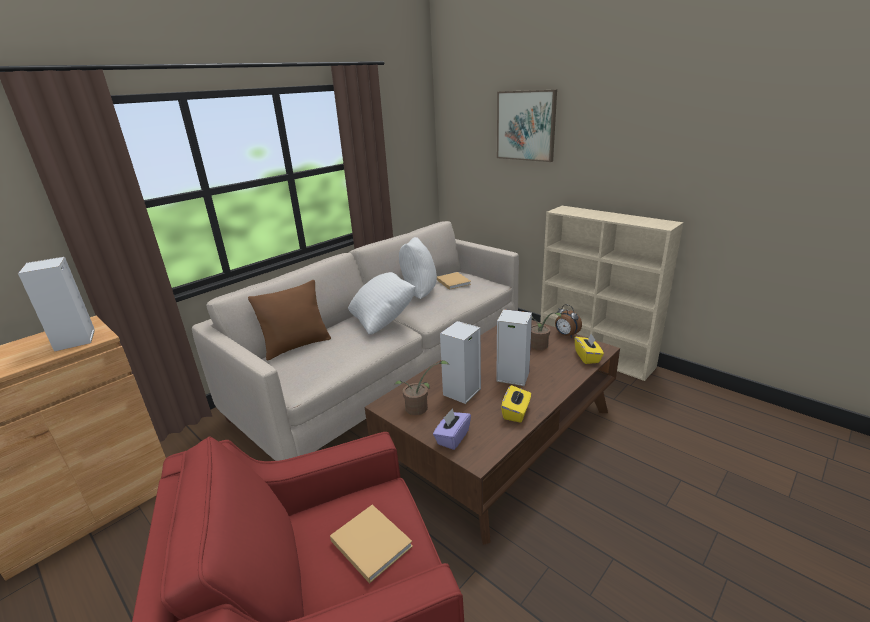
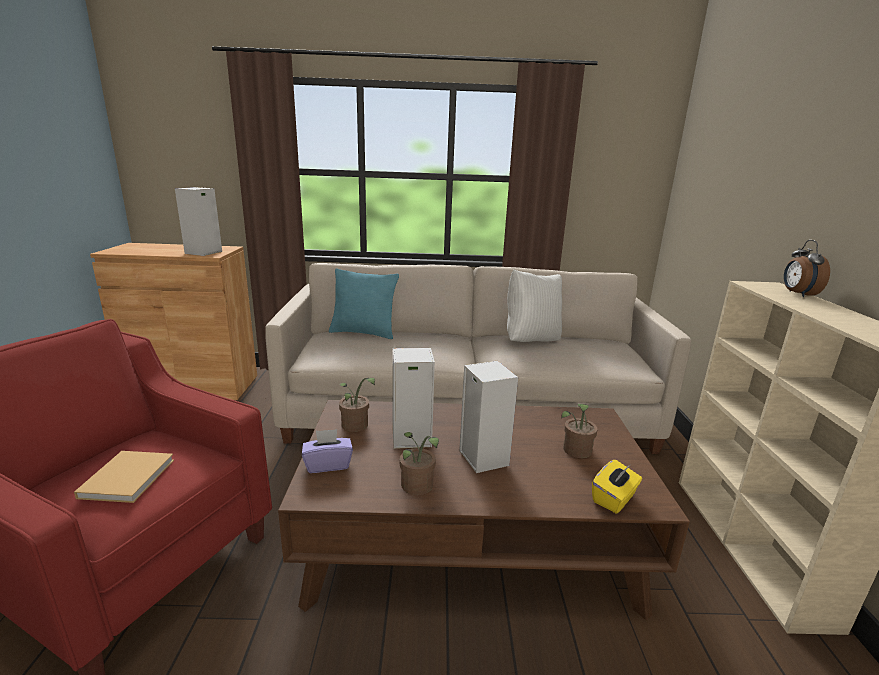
camera: 45 degrees right, 5 degrees down
(297, 346) = (363, 333): brown pillow -> turquoise pillow
(383, 320) = (454, 345): white pillow -> none
(453, 281) = (587, 345): beige book -> none
(516, 412) = (417, 488): yellow tissue box -> potted plant
(526, 125) = (767, 151): picture -> none
(566, 335) = (635, 461): alarm clock -> alarm clock (797, 294)

